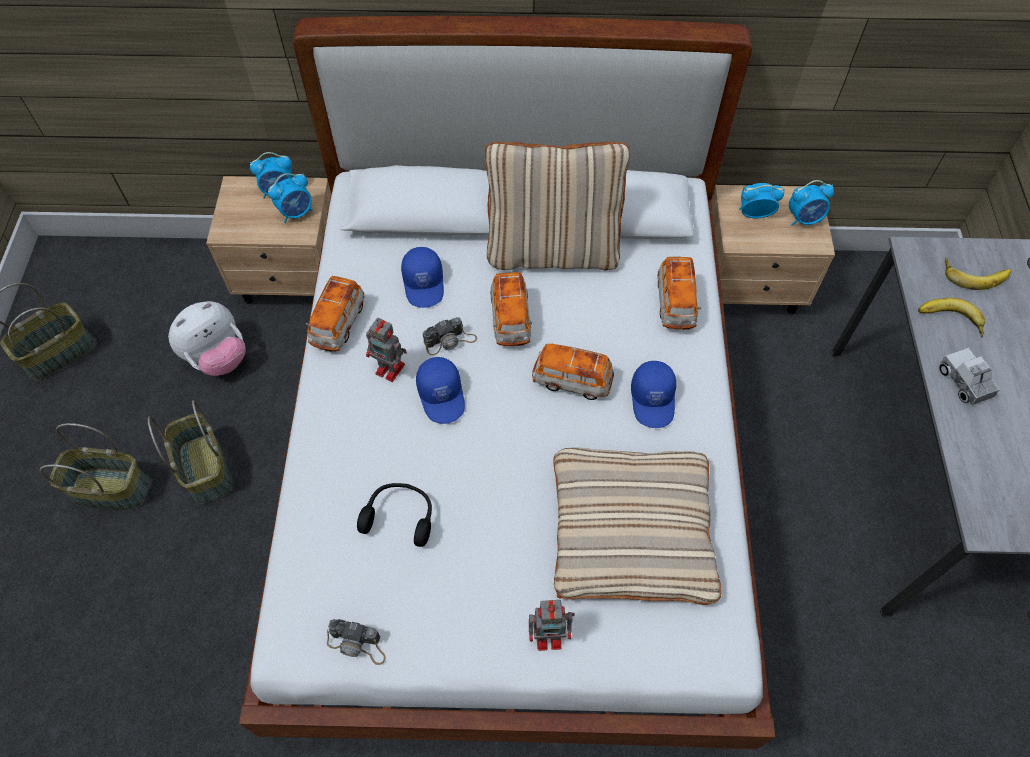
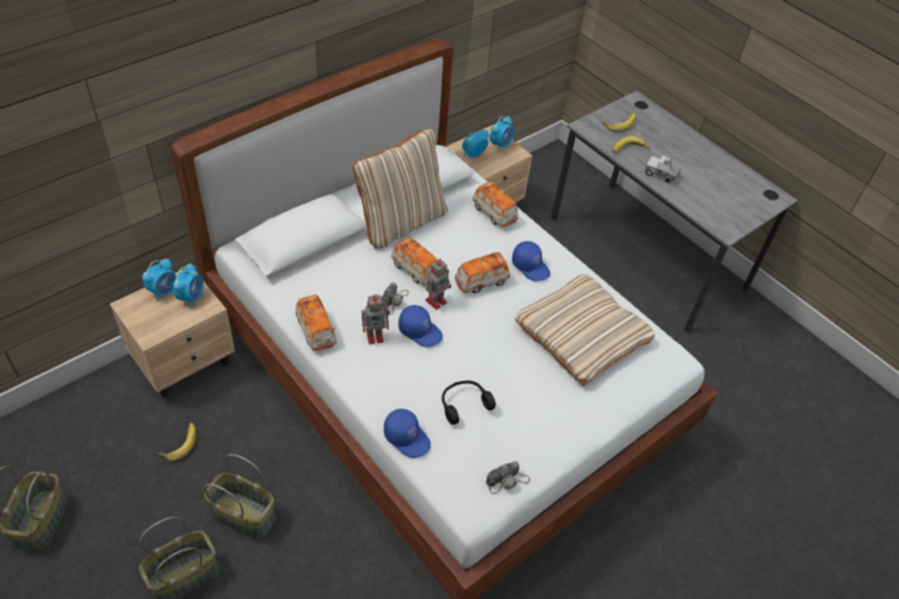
camera: 45 degrees left, 10 degrees down
(218, 357) = (179, 443): plush toy -> banana
(424, 284) = (345, 280): blue cap -> blue cap (407, 437)
(550, 635) = (594, 407): toy robot -> toy robot (436, 300)

